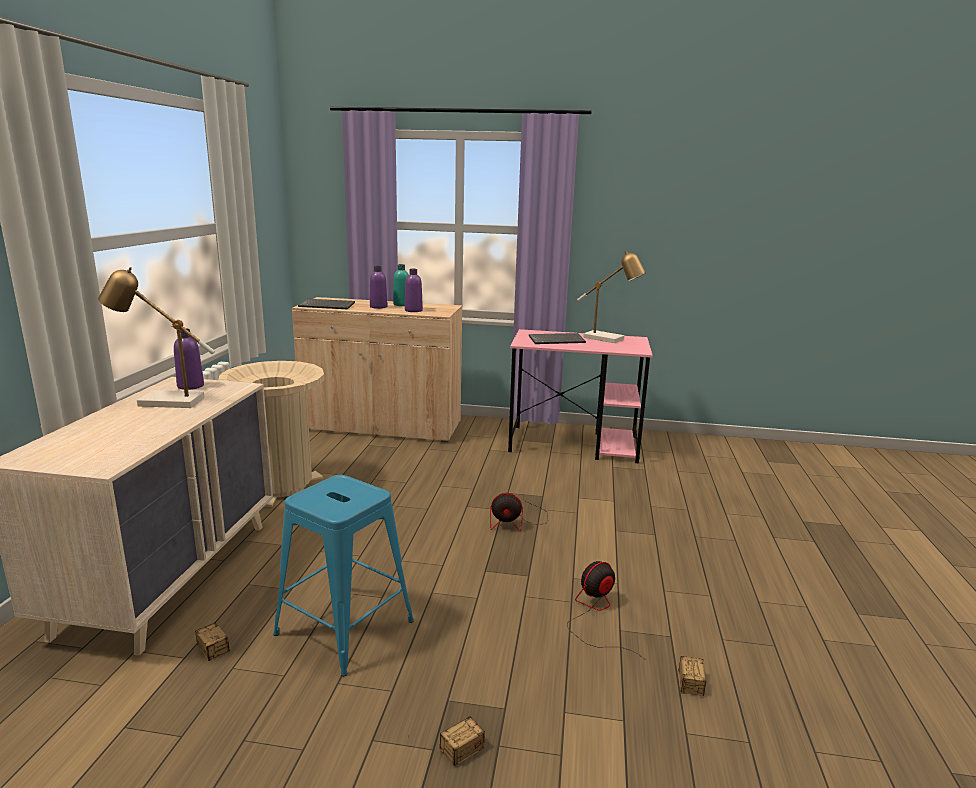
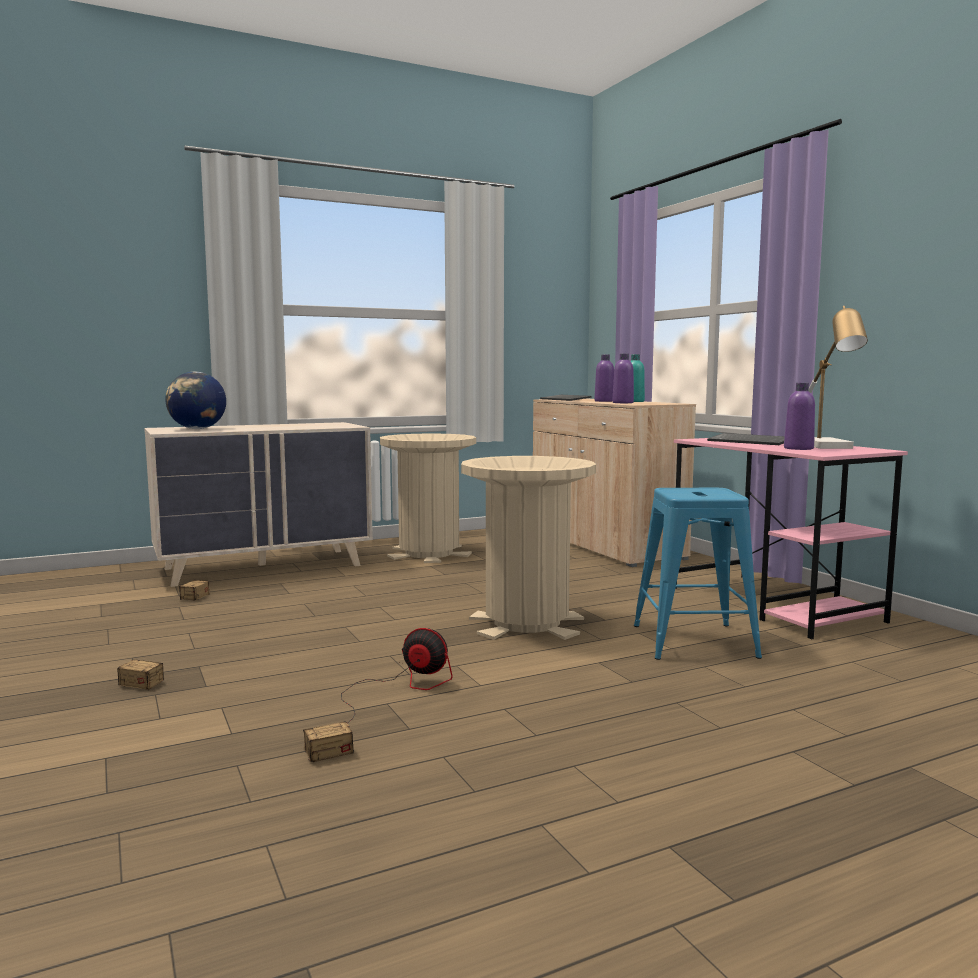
camera: 55 degrees right, 10 degrees down
(94, 445) = (197, 429): none -> globe
(162, 402) = (290, 425): table lamp -> none
(190, 386) = (331, 424): purple bottle -> purple bottle (798, 448)
(345, 627) = (259, 617): blue stool -> blue stool (694, 641)
(516, 521) = (526, 622): fan -> beige trash can

